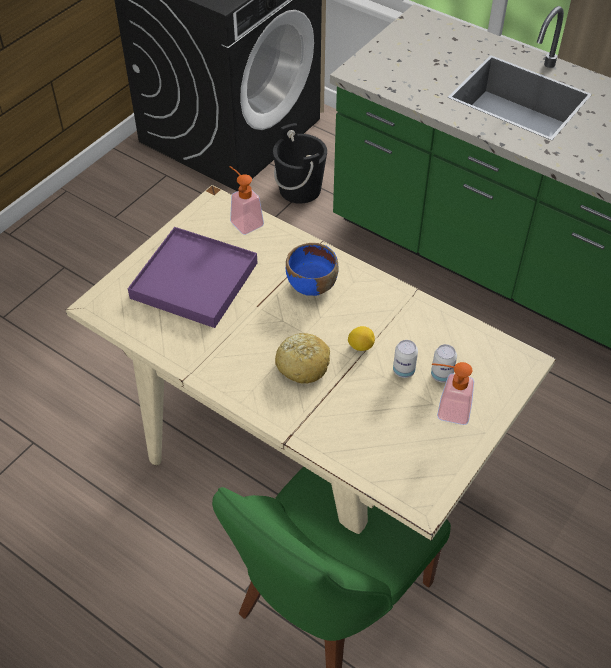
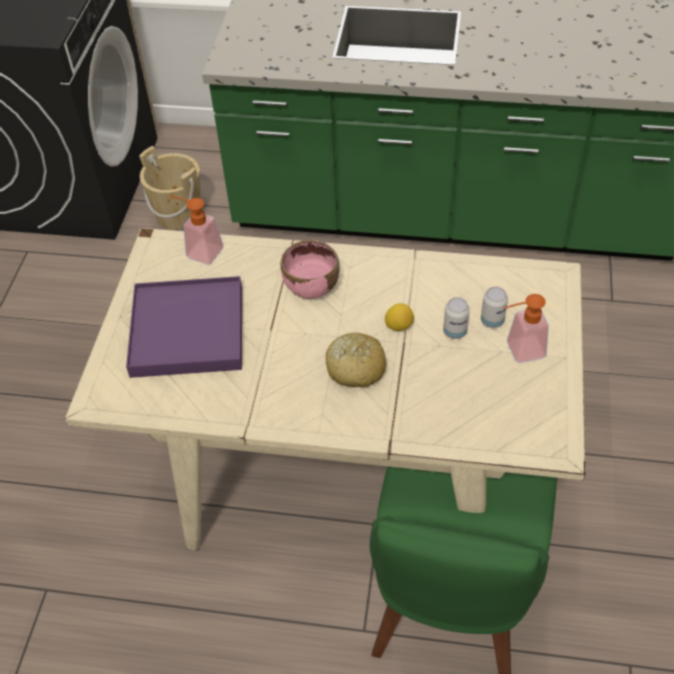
camera: 25 degrees left, 0 degrees up
(300, 189) = (178, 214): black bucket -> beige bucket
(311, 285) = (311, 287): blue bowl -> pink bowl

